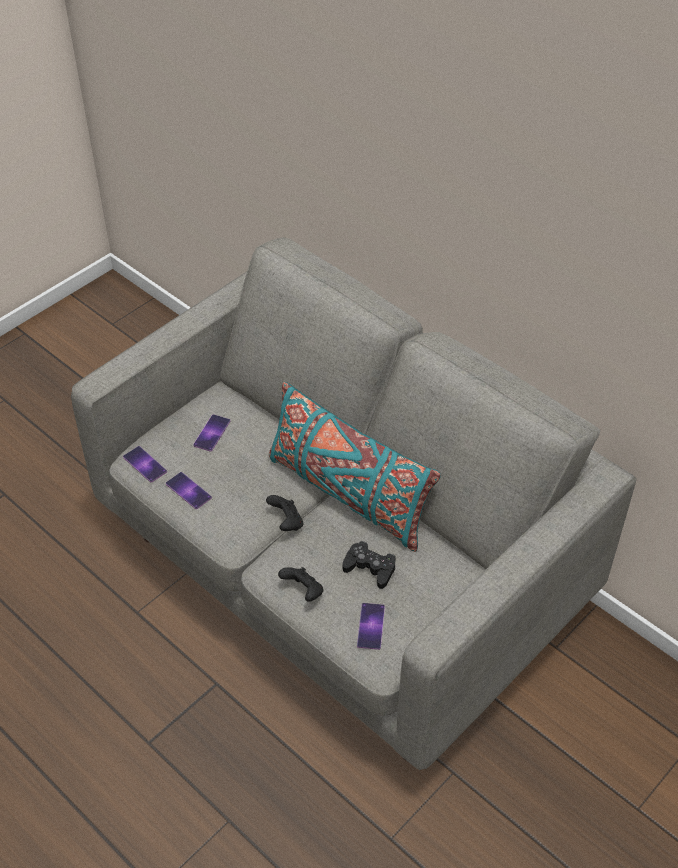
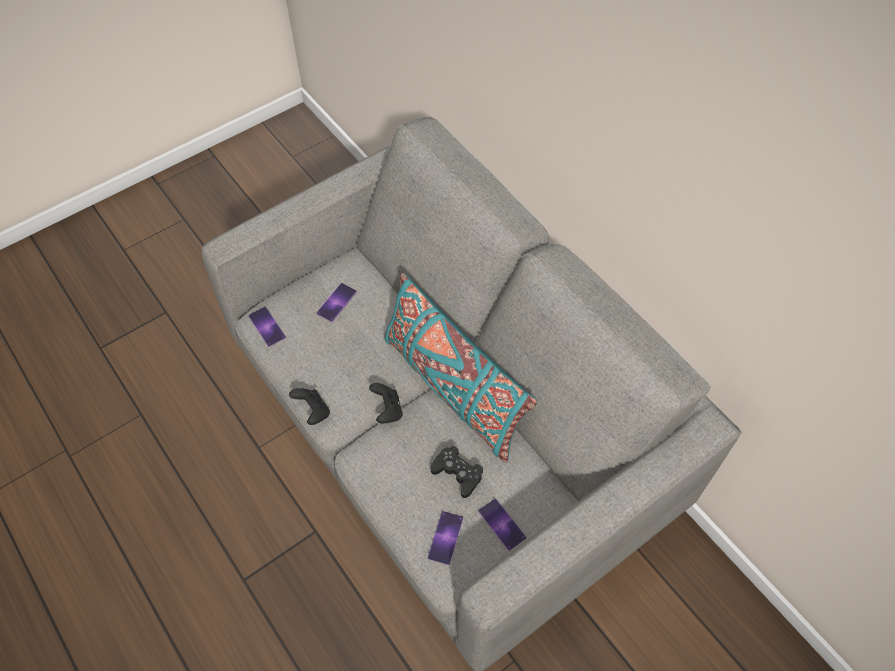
camera: 10 degrees right, 10 degrees up
(188, 491) = (302, 361): phone -> phone (502, 524)
(303, 592) = (388, 488): black game controller -> black game controller (313, 411)

